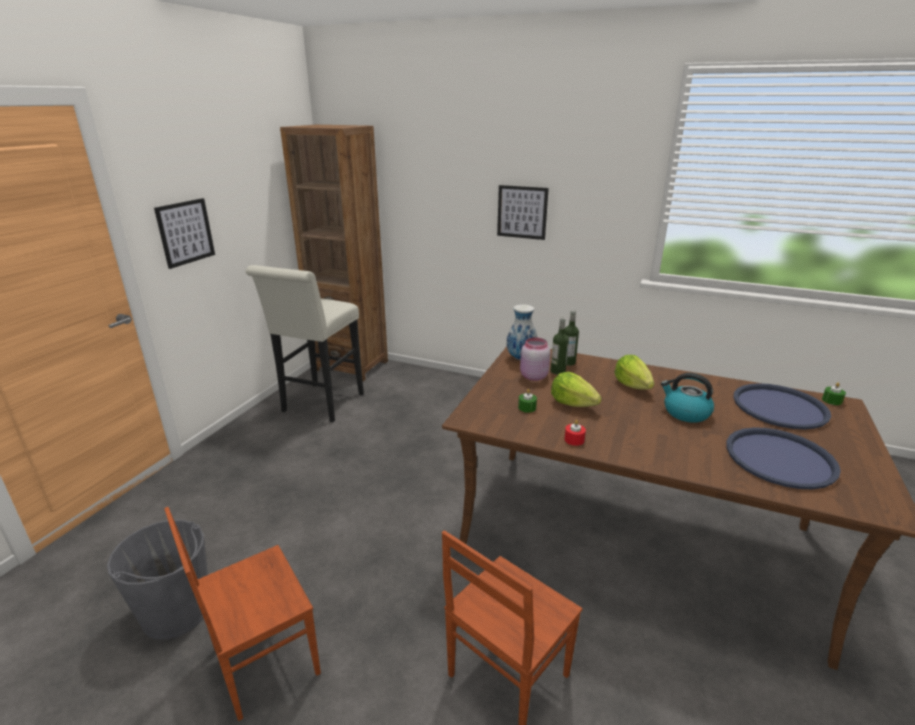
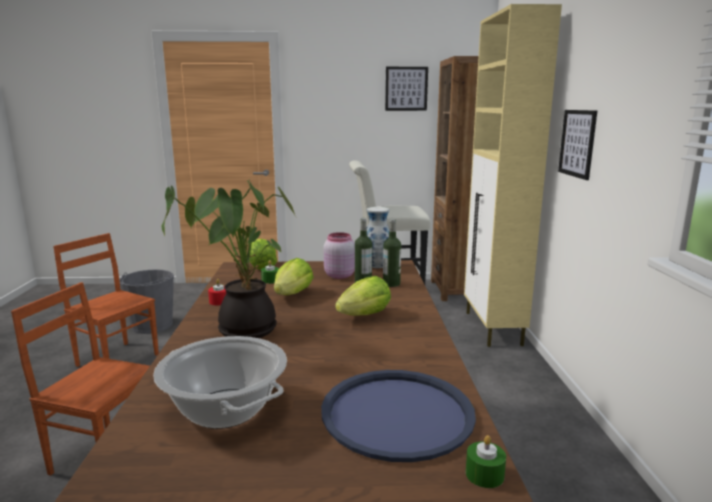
camera: 65 degrees right, 10 degrees down
(185, 232) = (328, 130): picture -> picture (406, 88)
(438, 380) = (493, 328): none -> beige cabinet
(480, 406) = (261, 267): none -> lettuce
(646, 436) = (243, 329): none -> potted plant
(685, 413) = (317, 346): kettle -> none
(779, 458) = (226, 409): blue tray -> cooking pot

